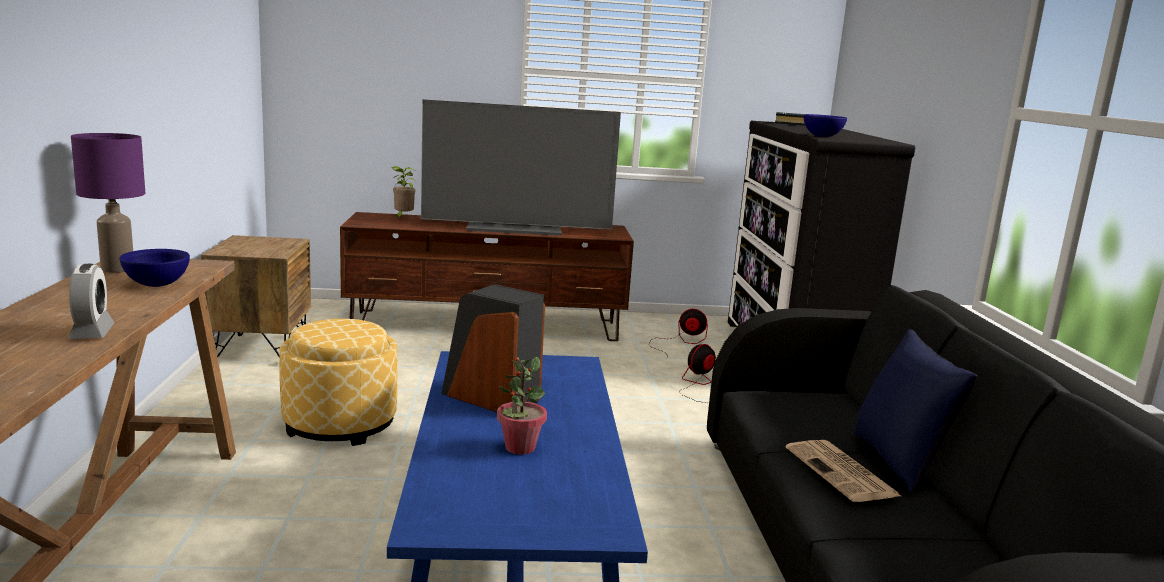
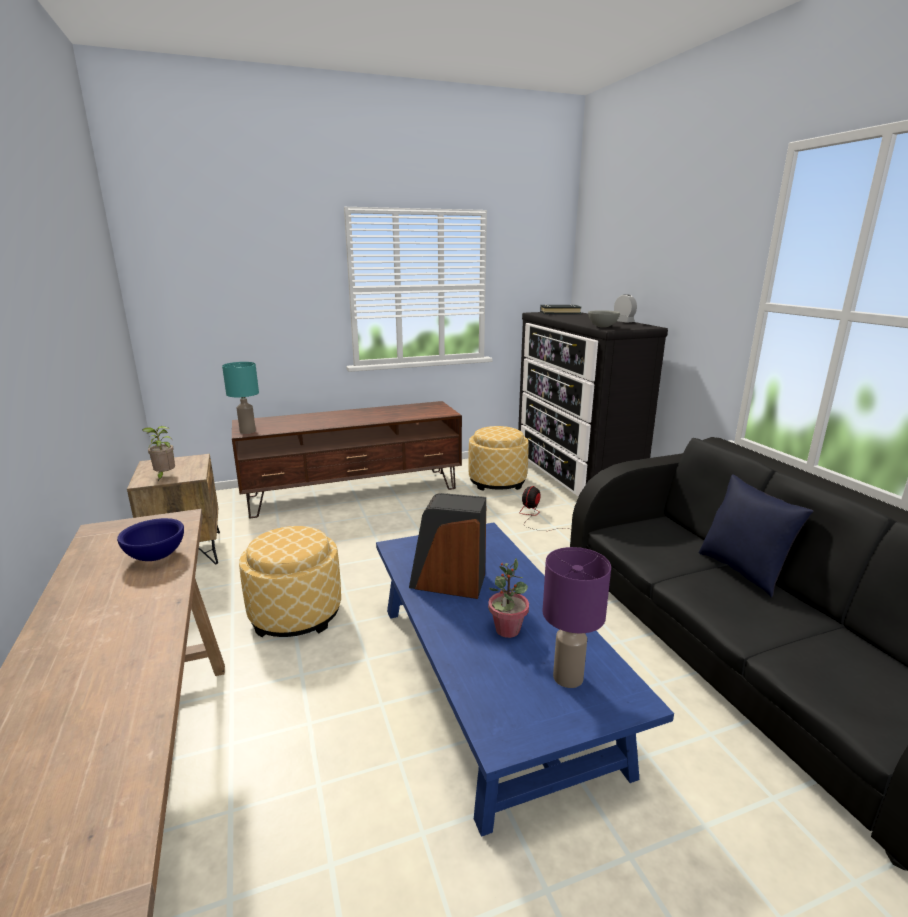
camera: 15 degrees left, 5 degrees up
(92, 332) = (144, 640): alarm clock -> alarm clock (623, 322)
(117, 269) = (100, 543): purple table lamp -> purple table lamp (567, 677)
(363, 223) = (248, 431): none -> turquoise table lamp
(403, 217) = (274, 420): potted plant -> potted plant (164, 476)
(516, 228) = (369, 417): television -> none
(680, 342) = (497, 481): fan -> ottoman
(823, 136) = (603, 327): blue bowl -> grey bowl
(842, 472) = (720, 590): newspaper -> none

